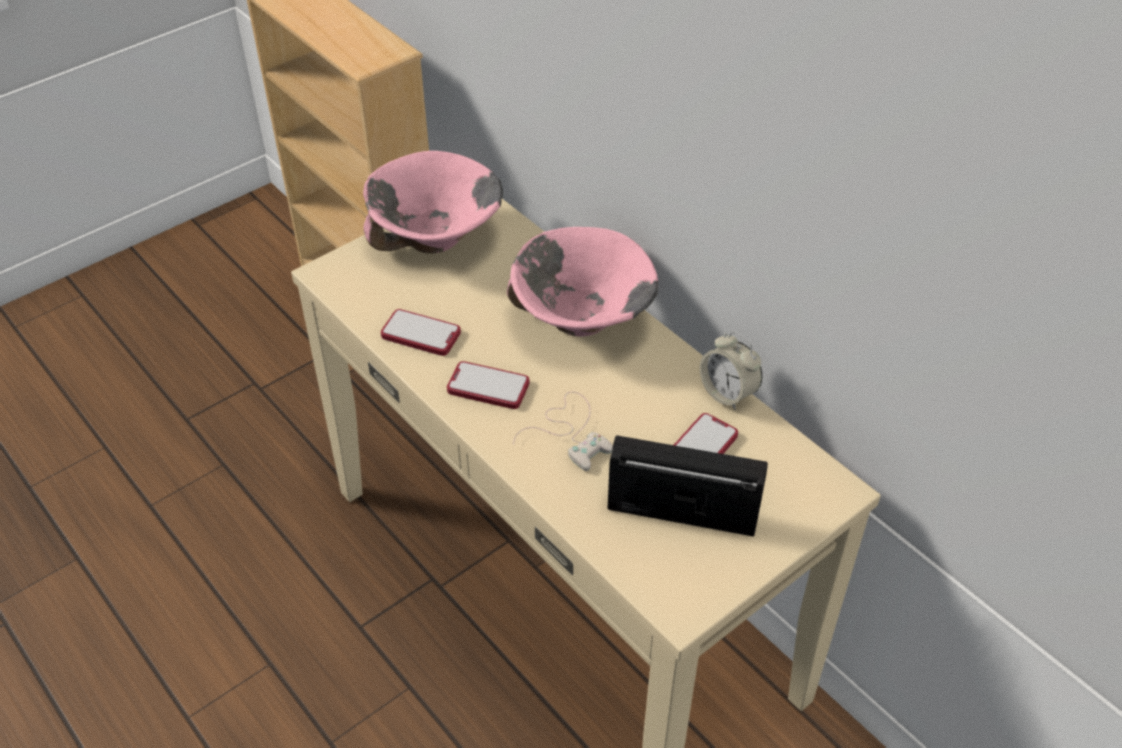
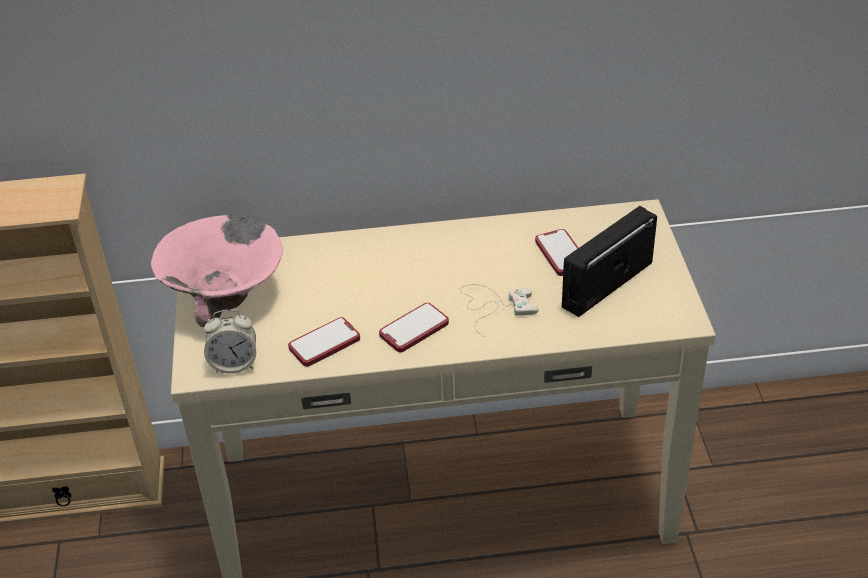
camera: 55 degrees left, 5 degrees down
(581, 320) = (393, 256): pink bowl -> none
(727, 393) = (524, 221): alarm clock -> alarm clock (234, 364)

